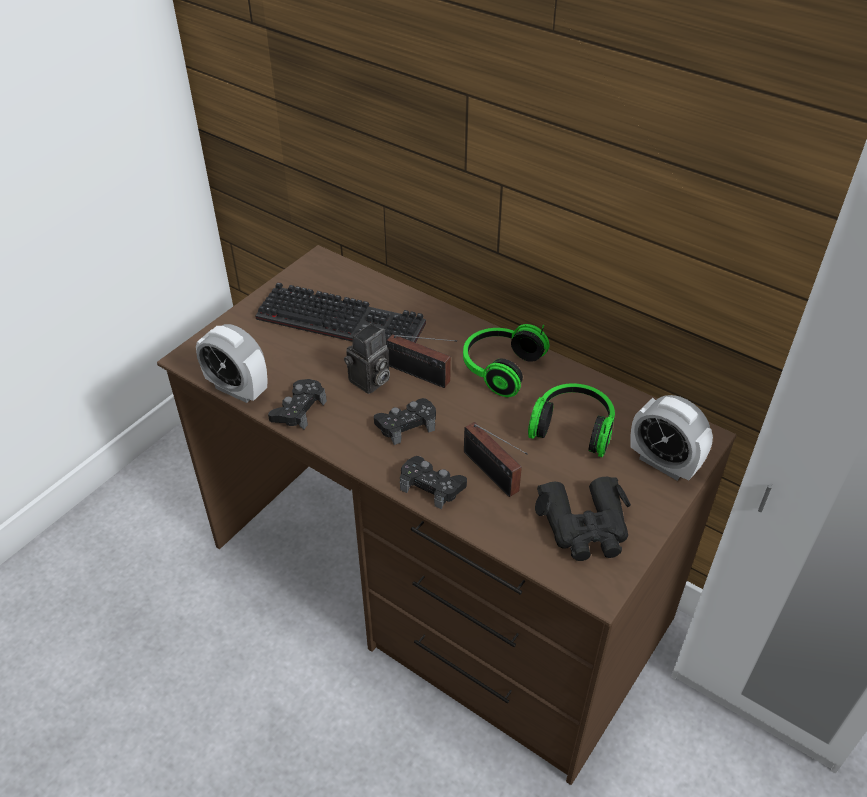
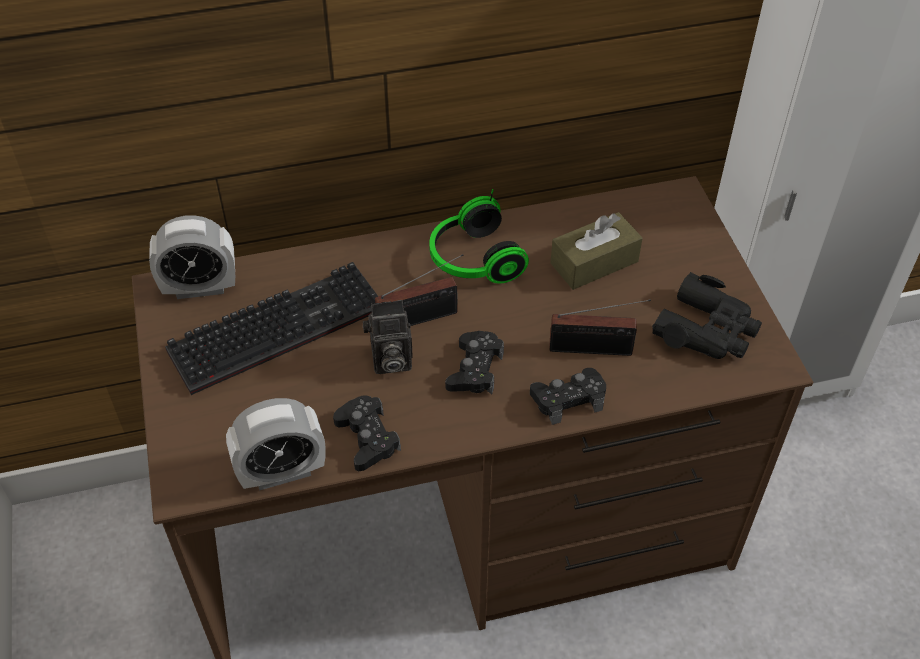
camera: 50 degrees left, 5 degrees up
(369, 382) = (389, 361): camera -> camera turned 90 degrees clockwise
(573, 428) = (594, 262): headphones -> brown tissue box
(663, 463) = (686, 237): alarm clock -> alarm clock (200, 287)

